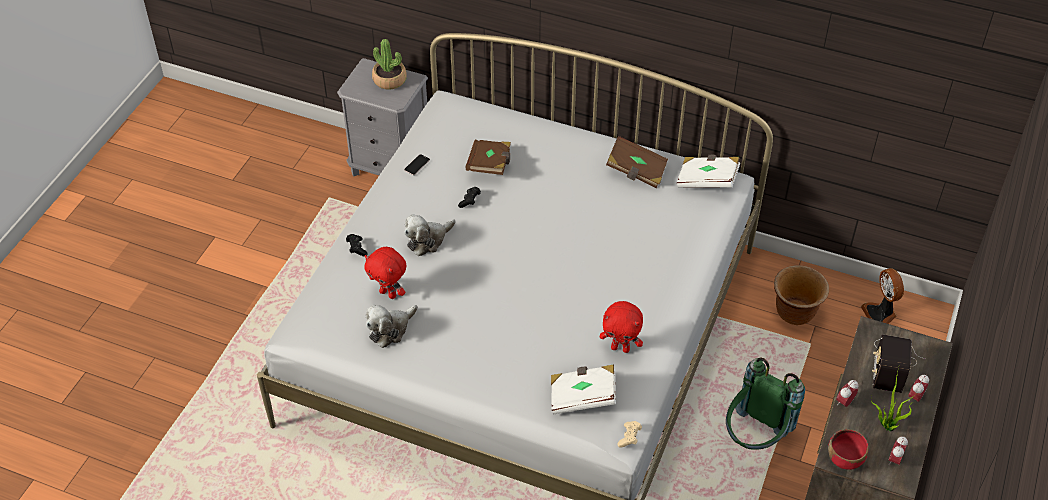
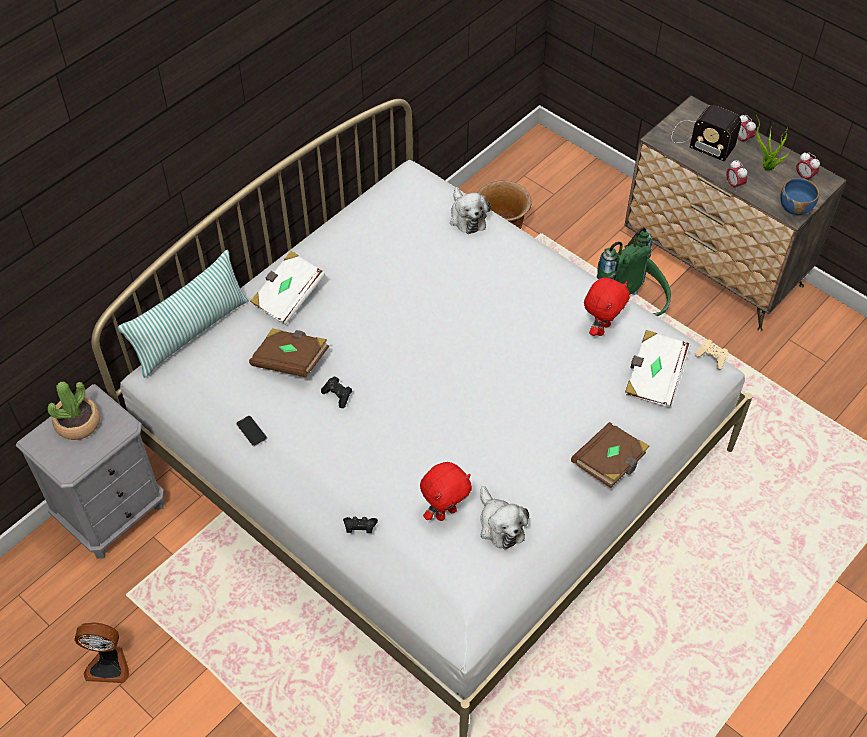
camera: 70 degrees left, 5 degrees up
(428, 240) = (380, 452): plush toy -> plush toy (467, 217)
(492, 106) = (191, 333): none -> pillow
(636, 171) = (367, 239): brown book -> brown book (610, 463)
(707, 180) = (407, 189): white book -> white book (288, 297)
(845, 459) = (795, 207): red bowl -> blue bowl
(880, 314) = (527, 173): fan -> fan (109, 664)

